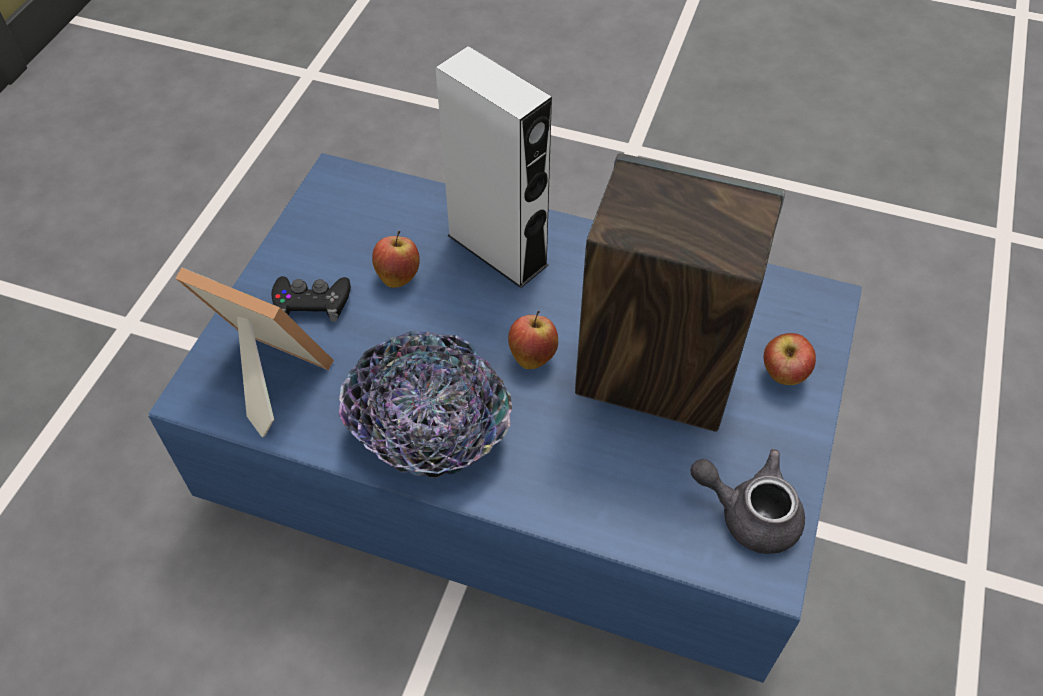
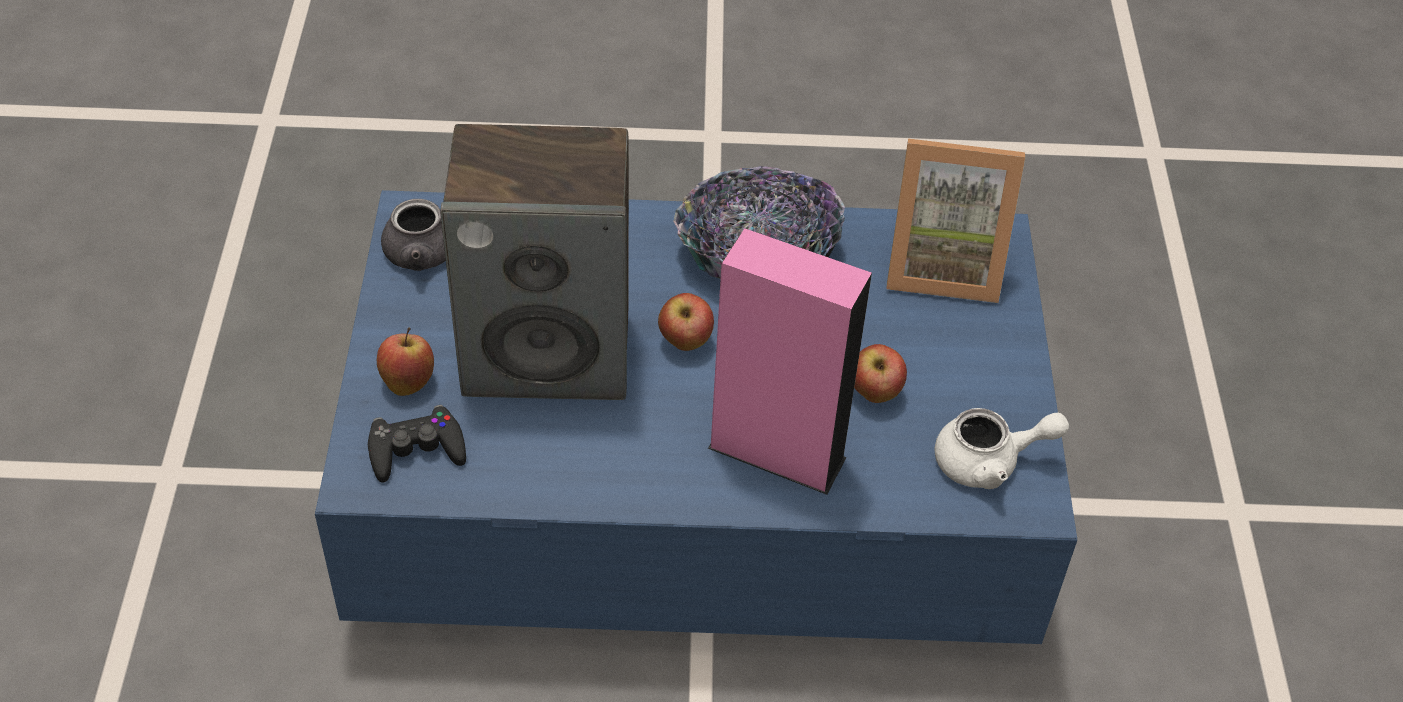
camera: 160 degrees right, 5 degrees down
(312, 302) = (949, 343): black game controller -> black game controller (416, 450)
(346, 209) = (989, 462): none -> white teapot
(497, 250) = (776, 452): grey speaker -> pink speaker

